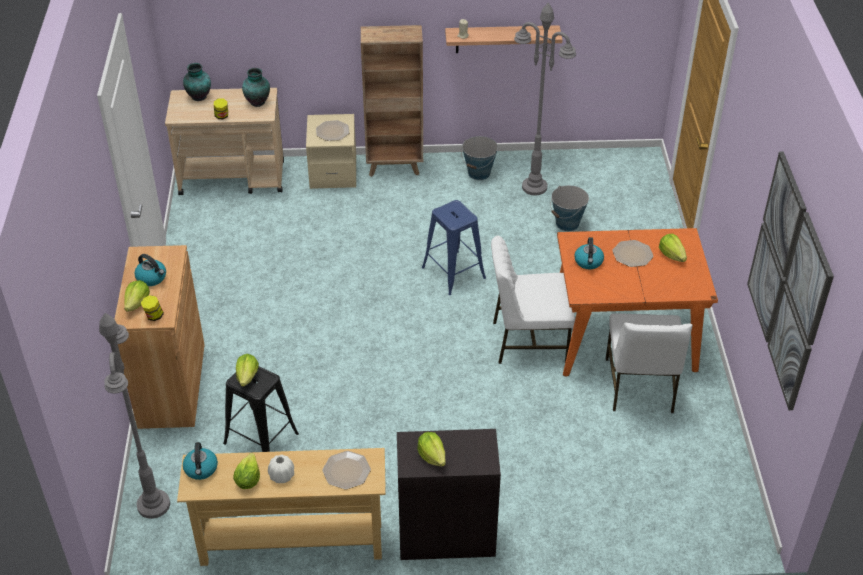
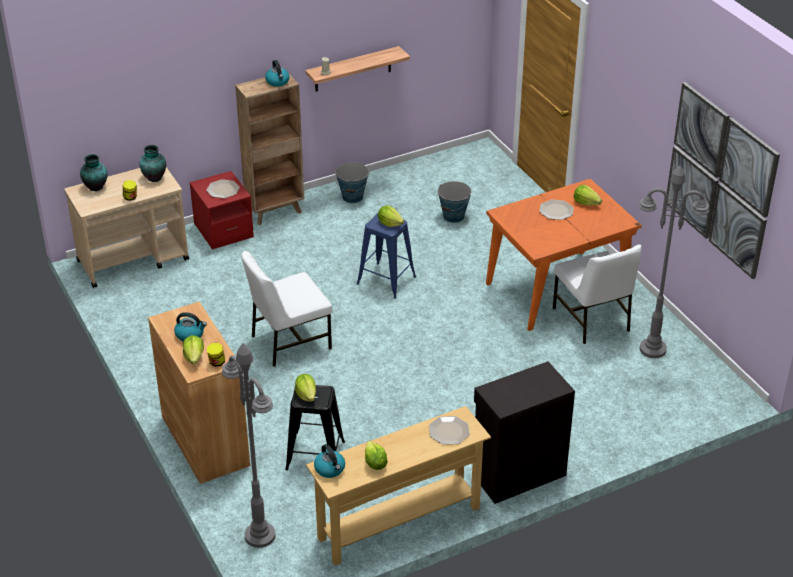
camera: 25 degrees left, 5 degrees down
(282, 476) = (400, 452): white vase -> none
(333, 172) = (223, 231): beige nightstand -> red nightstand
(432, 456) = (514, 395): lettuce -> lettuce (390, 223)
(528, 341) = (483, 313): white chair -> white chair (289, 341)
(535, 187) = (407, 195): grey floor lamp -> grey floor lamp (653, 349)
(588, 262) = (527, 225): kettle -> kettle (278, 82)

